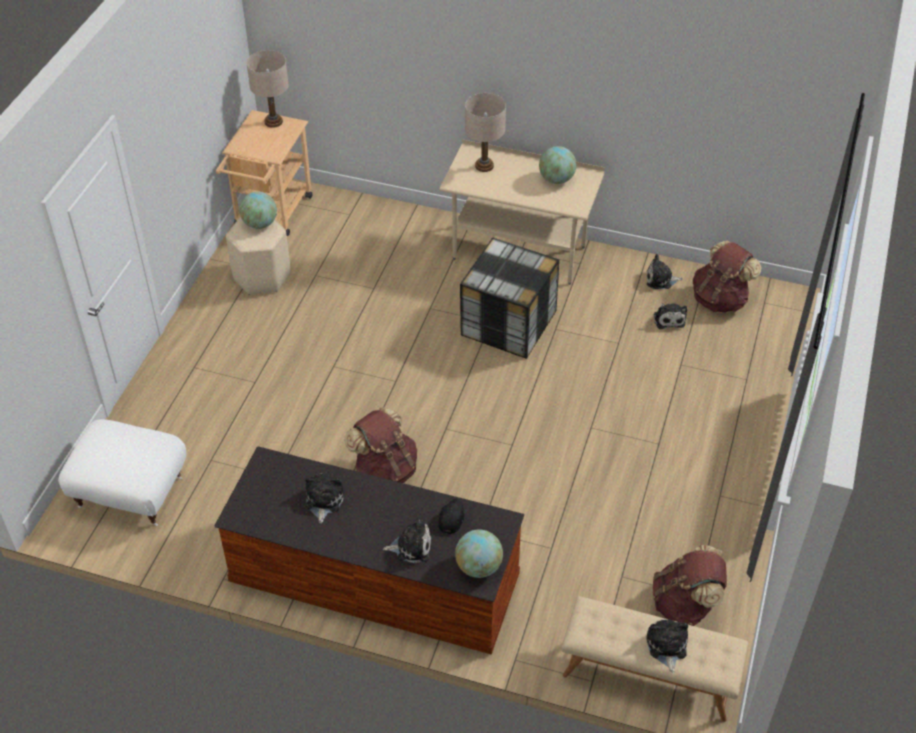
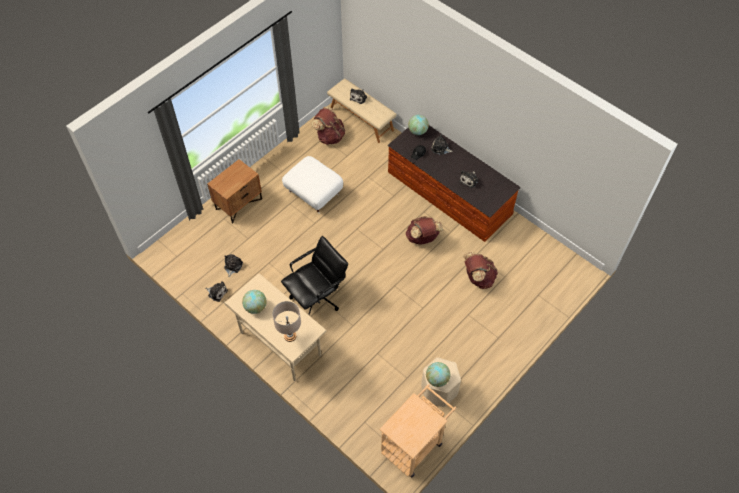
camera: 155 degrees left, 10 degrees up
(131, 491) = (547, 274): white ottoman -> white ottoman (313, 194)
(273, 122) = (403, 437): beige table lamp -> none
(507, 324) = (317, 297): storage box -> black office chair
(720, 299) = (197, 267): brown backpack -> brown backpack (478, 278)
(743, 410) = (238, 204): none -> brown nightstand

